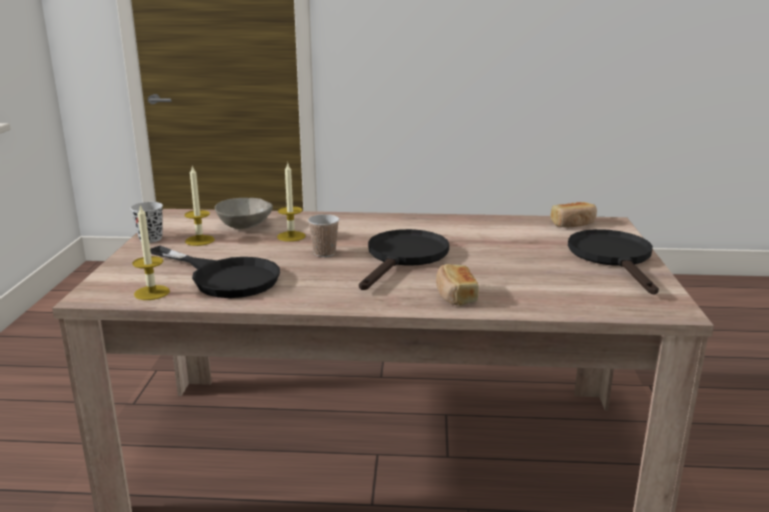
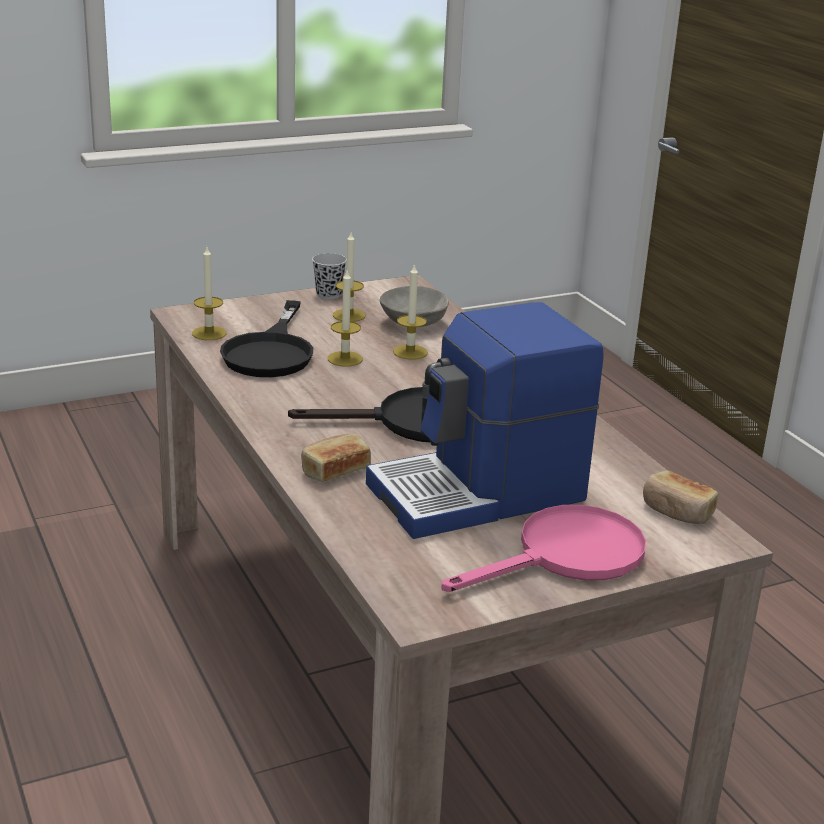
camera: 60 degrees right, 5 degrees up
(274, 256) = (345, 359): none -> candle
(324, 253) = (381, 379): cup -> none
(521, 262) = (479, 493): none -> coffee machine
(614, 258) = (566, 556): black frying pan -> pink frying pan

